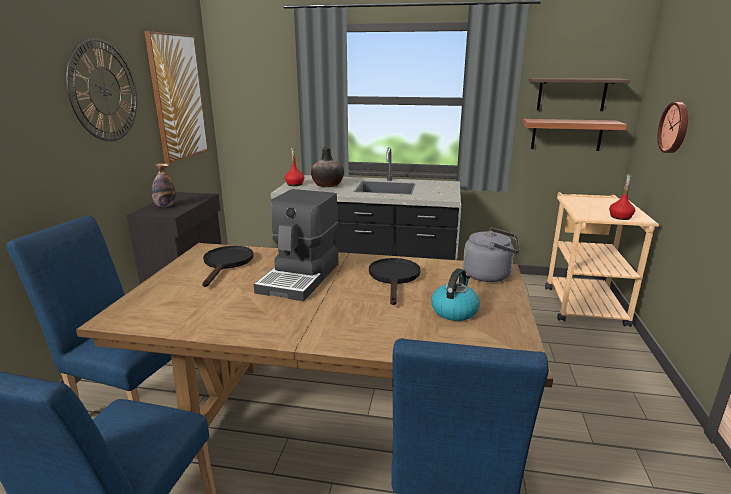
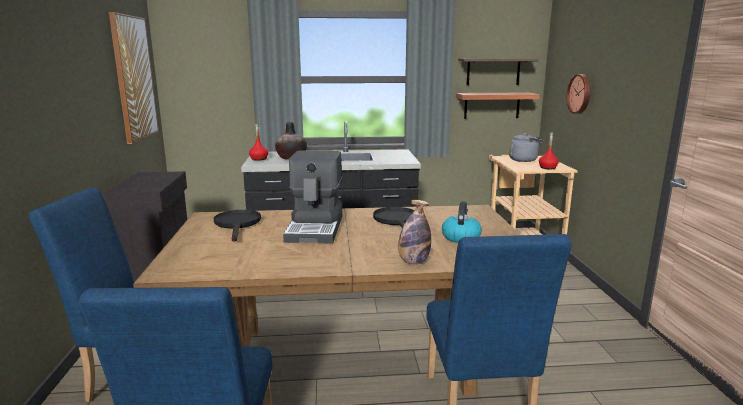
camera: 15 degrees left, 5 degrees down
(104, 91) = (82, 68): wall clock -> none
(165, 206) = (139, 184): bottle -> bottle (413, 262)
(490, 275) = (472, 213): grey kettle -> grey kettle (525, 160)

